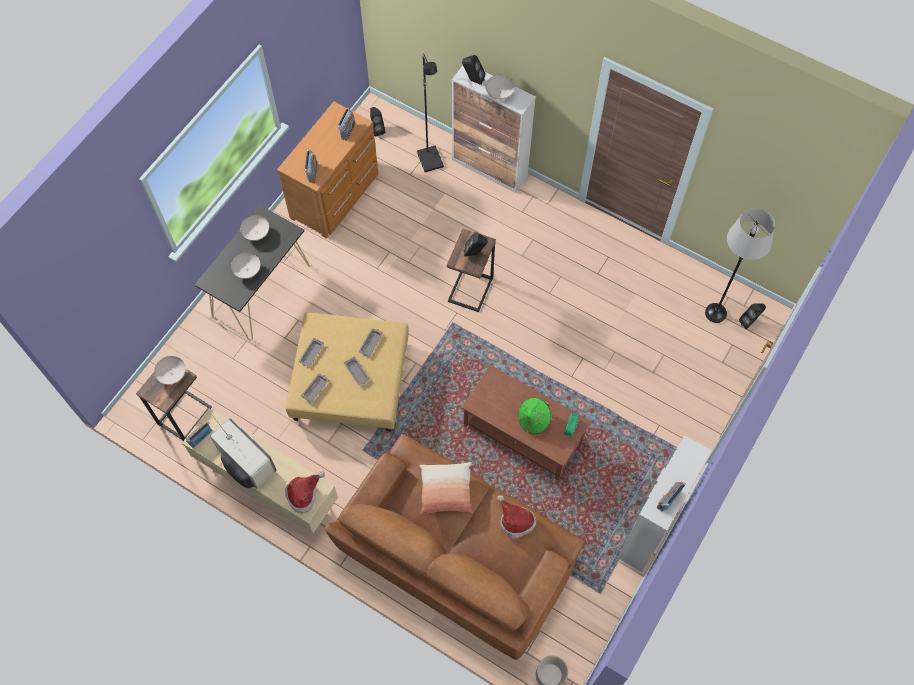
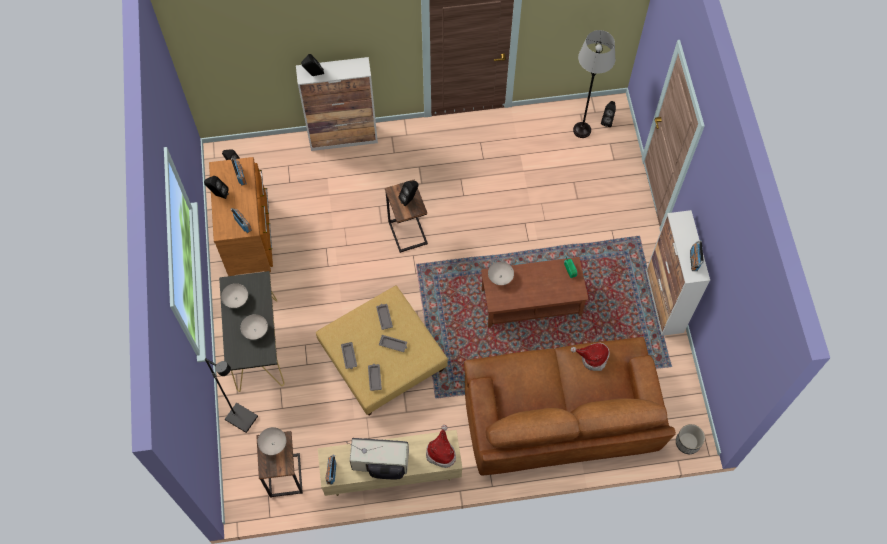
camera: 40 degrees left, 0 degrees up
(316, 133) = (218, 194): none -> black speaker
(431, 160) = (295, 161): black floor lamp -> black floor lamp (242, 418)
(446, 491) = (531, 374): pillow -> none
(499, 93) = (341, 71): white bowl -> white bowl (500, 277)
(533, 420) = (543, 284): green hat -> none

